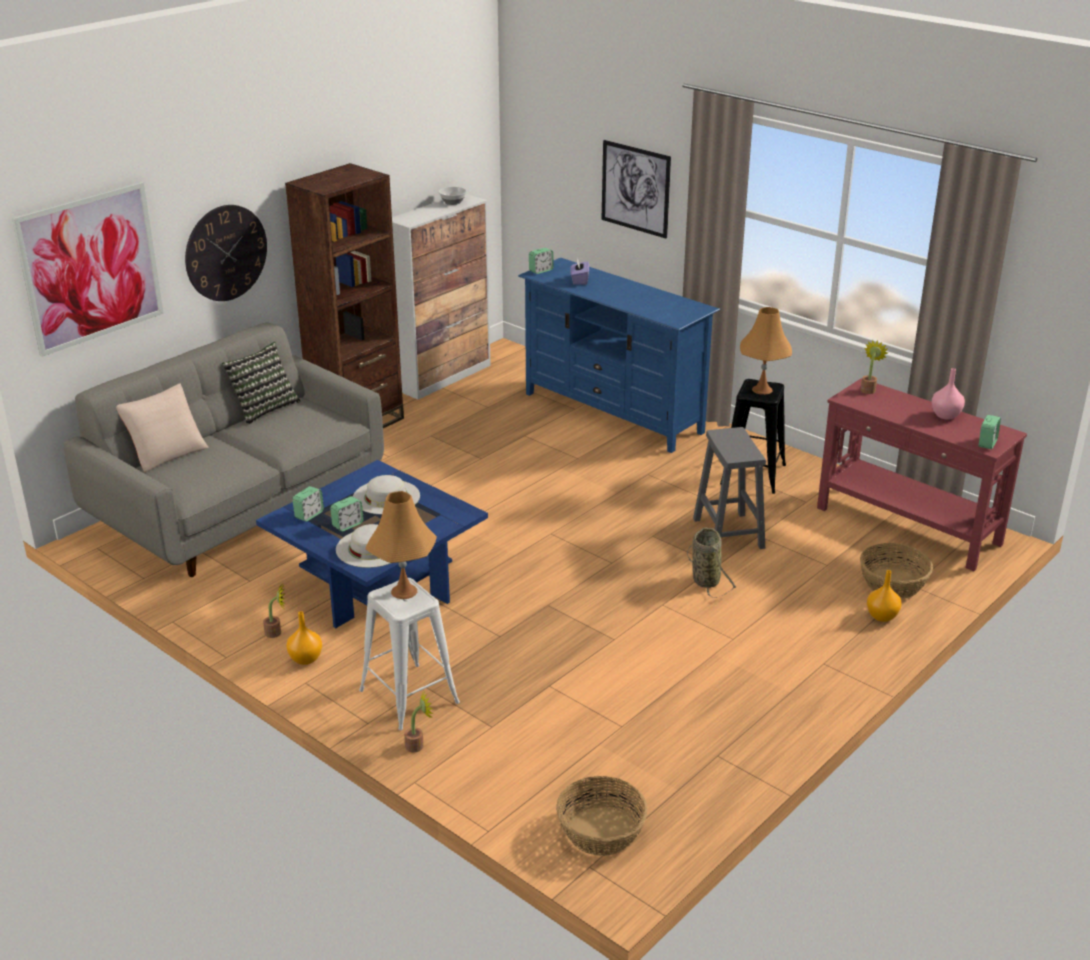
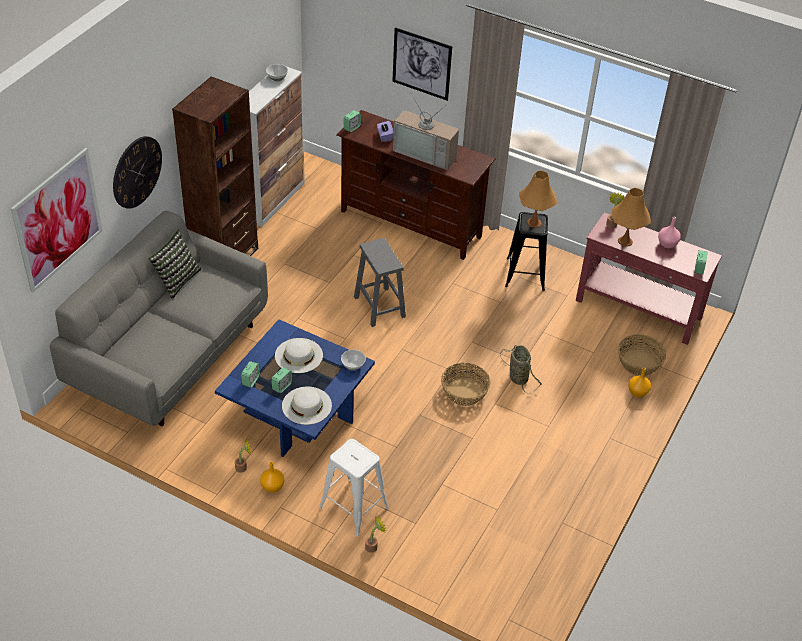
camera: 15 degrees left, 15 degrees up
(166, 452) = (124, 336): beige pillow -> none
(404, 591) = (353, 452): orange table lamp -> orange table lamp (625, 241)
(456, 514) = (353, 365): none -> bowl
(601, 831) = (508, 593): basket -> basket (464, 392)
(614, 413) = (411, 223): blue tv stand -> brown tv stand
(628, 297) = (426, 153): none -> television
(729, 534) = (523, 333): grey stool -> grey stool (380, 307)

